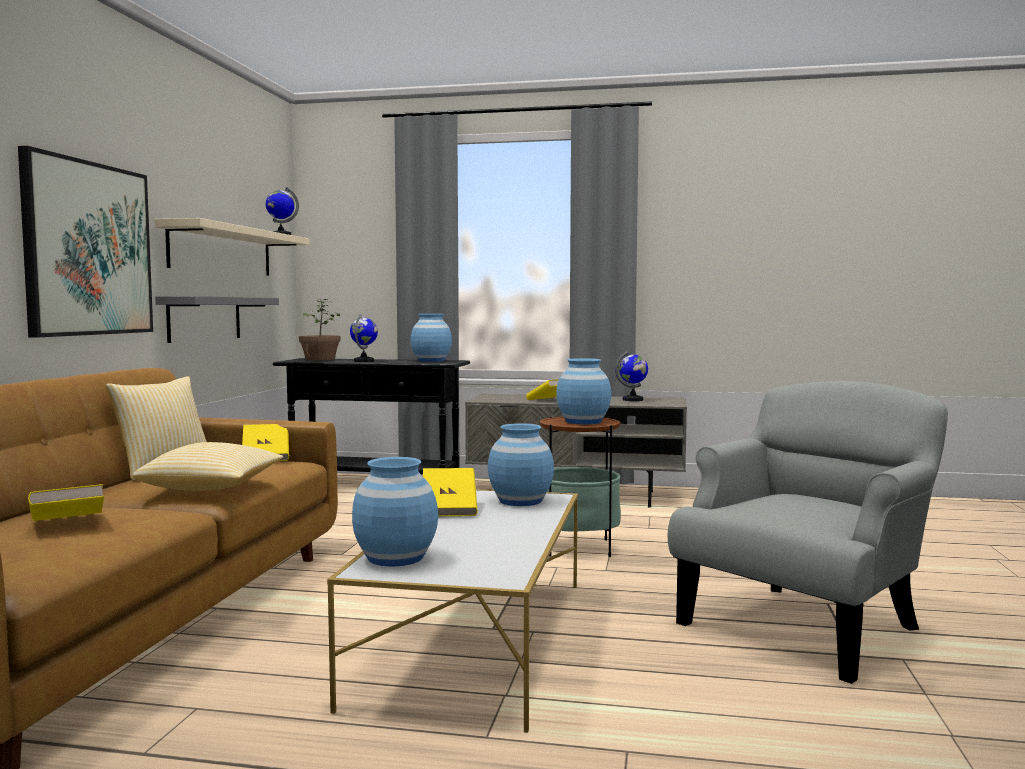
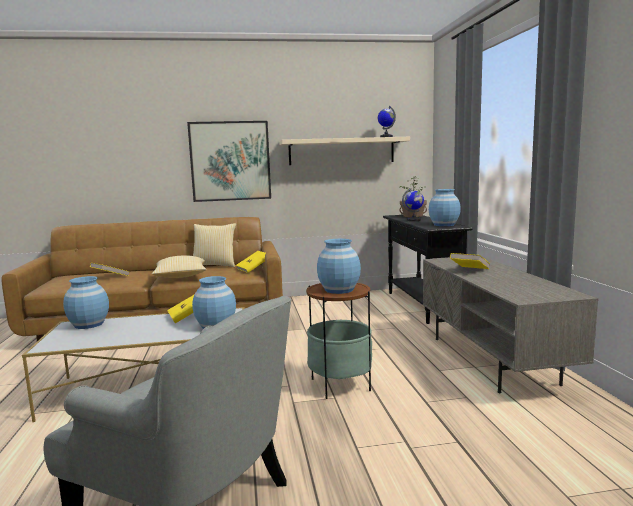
camera: 70 degrees right, 5 degrees up
(205, 318) = (323, 190): grey shelf -> none
(633, 400) = (528, 286): globe -> none

